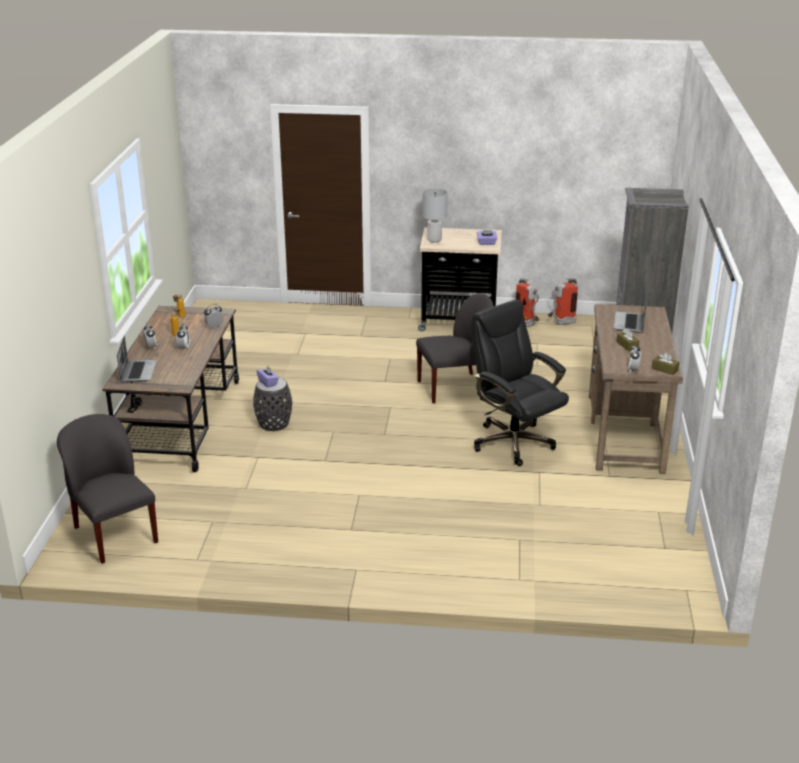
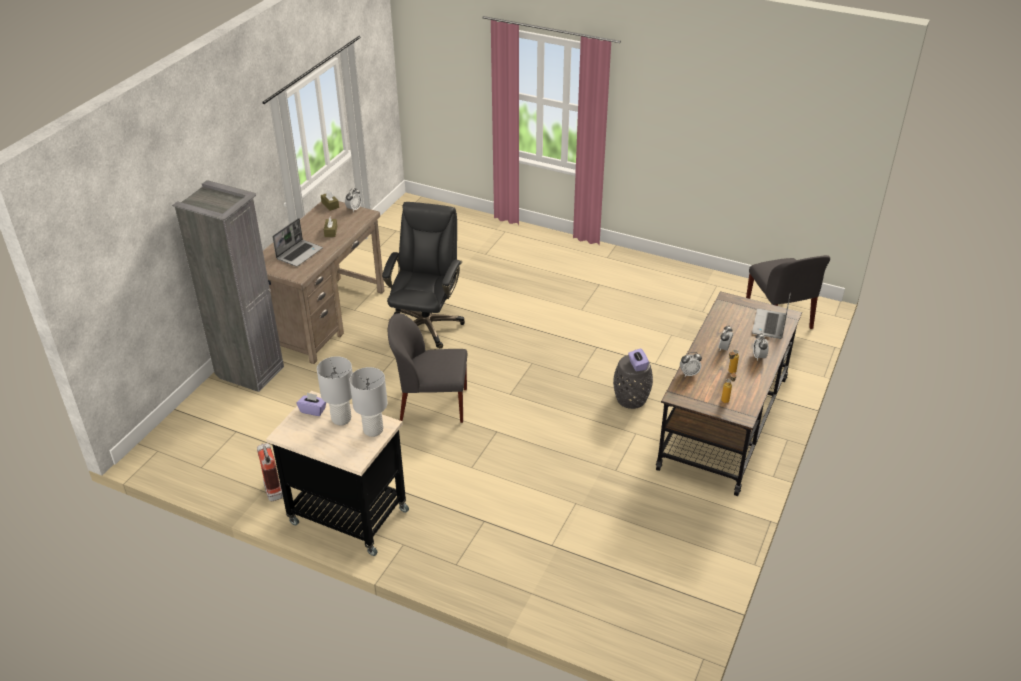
camera: 160 degrees left, 10 degrees up
(461, 242) = (341, 420): none -> grey table lamp
(515, 444) = (426, 327): black office chair -> black office chair turned 150 degrees counterclockwise
(560, 323) = (231, 481): fire extinguisher -> none

